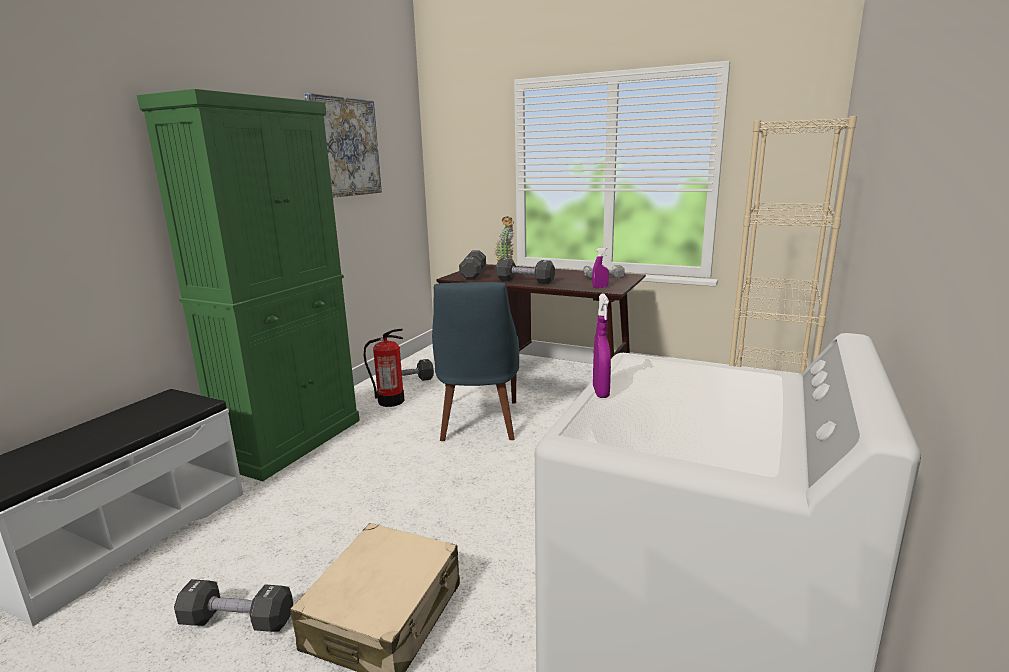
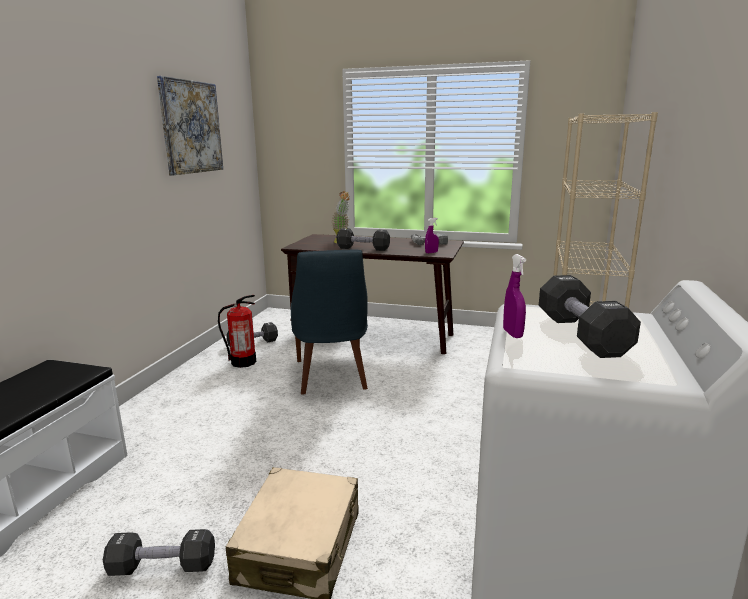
camera: 10 degrees left, 0 degrees up
(292, 441) = (159, 404): green cabinet -> none
(473, 274) = (313, 243): black dumbbell -> black dumbbell (581, 335)

